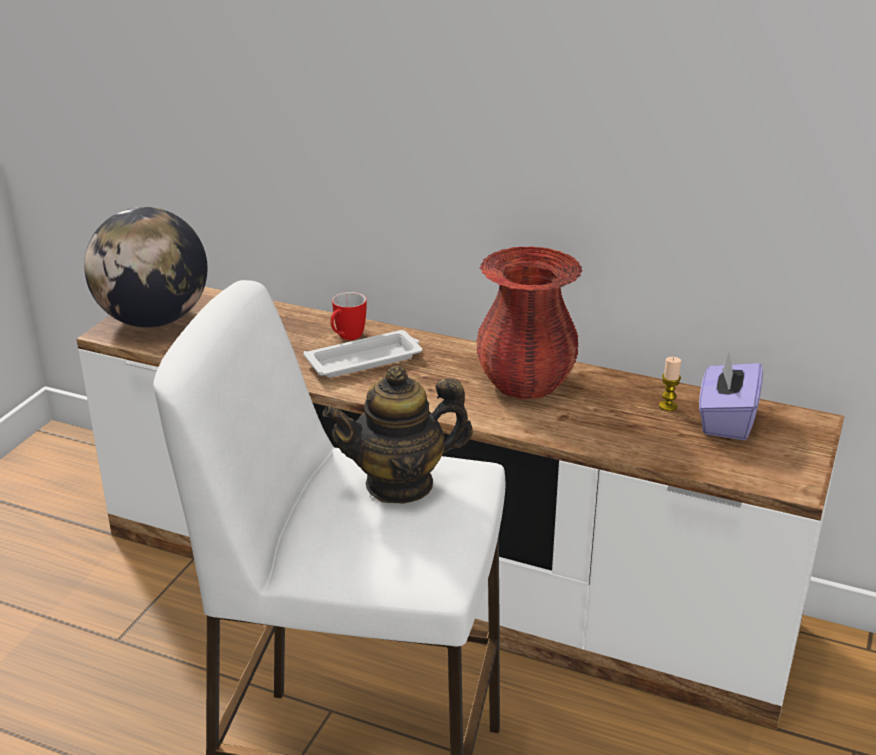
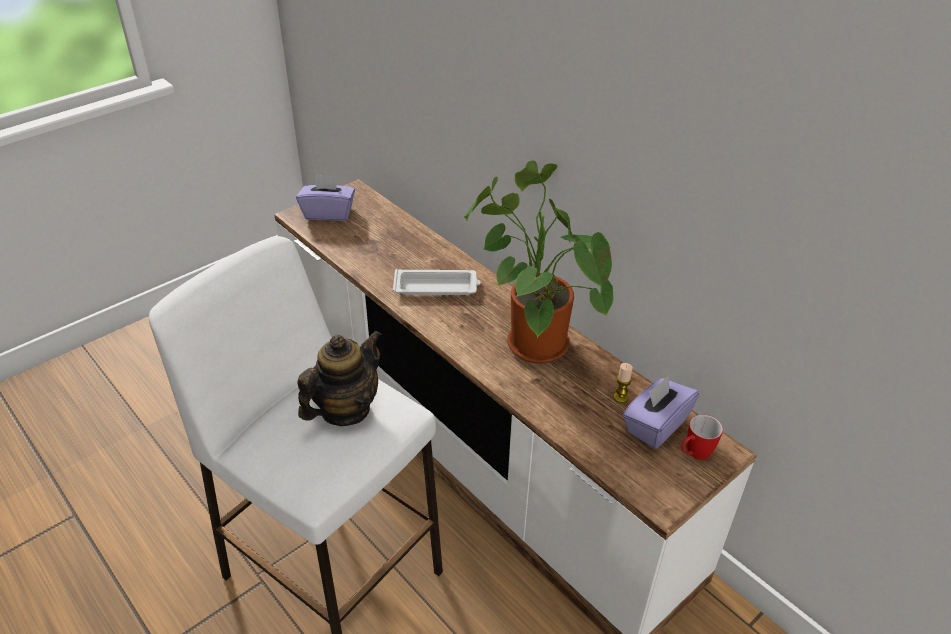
camera: 25 degrees right, 10 degrees up
(154, 320) = (328, 213): globe -> purple tissue box
(346, 338) = (438, 264): mug -> mug (693, 454)
(400, 484) = (345, 409): teapot -> teapot turned 120 degrees clockwise
(525, 383) = (530, 342): red vase -> potted plant

